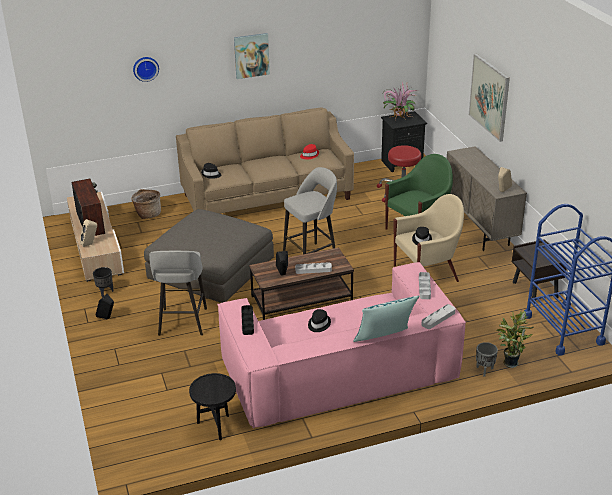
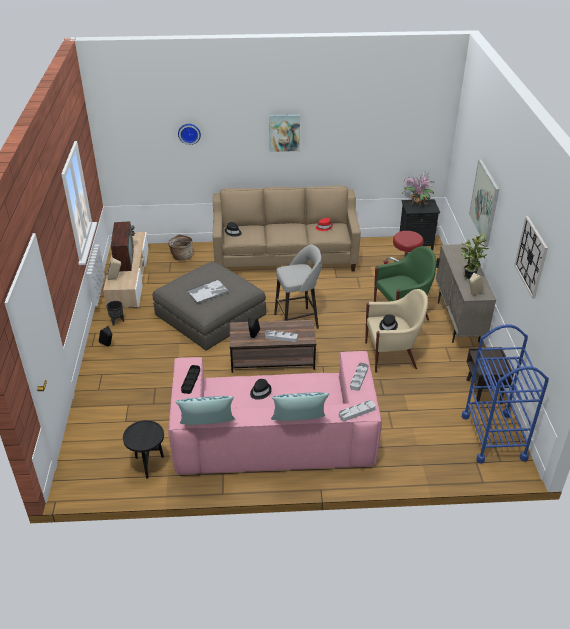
camera: 15 degrees right, 5 degrees up
(182, 323) = (164, 362): grey stool -> none
(211, 238) = (208, 291): none -> tray
(290, 362) = (207, 428): none -> pillow
(484, 370) = (402, 463): grey planter -> none
(510, 362) = (429, 459): potted plant -> potted plant (469, 277)
(569, 134) = (531, 257): none -> wall clock

